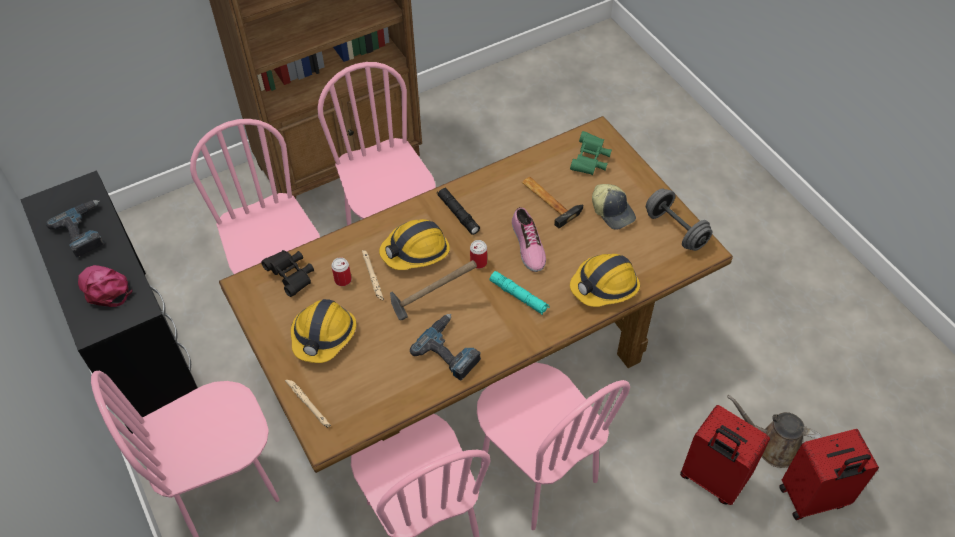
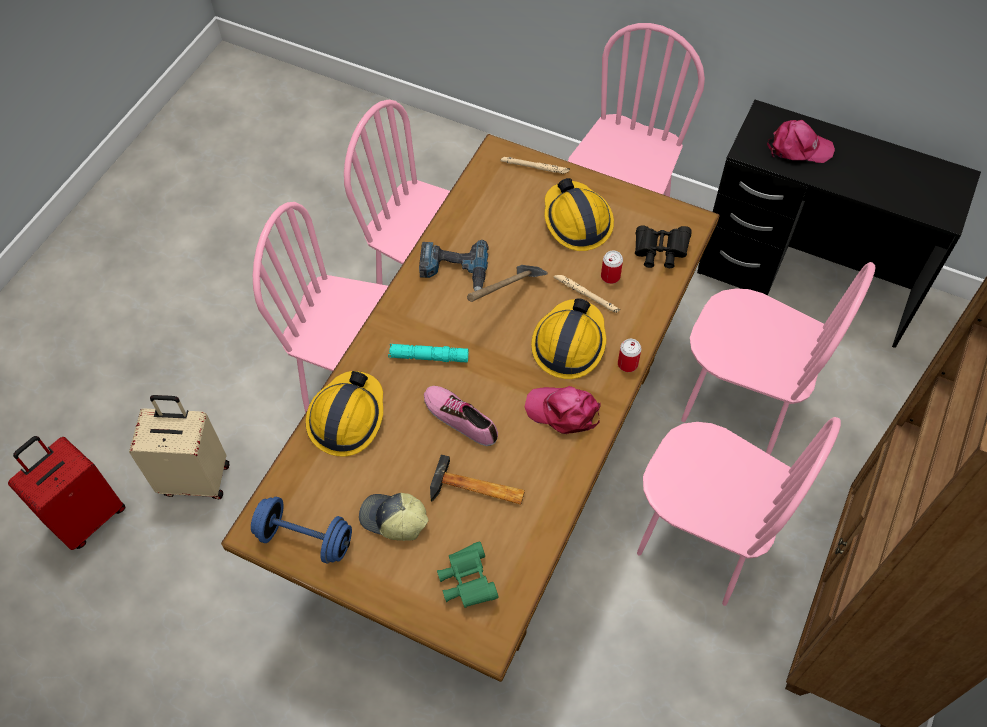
camera: 145 degrees right, 5 degrees up
(84, 231) = (884, 178): power drill -> none
(458, 214) = (563, 411): black flashlight -> pink cap
(478, 262) = (496, 369): can -> can (627, 364)
(675, 230) = (305, 538): grey dumbbell -> blue dumbbell
(712, 479) = (196, 478): red suitcase -> beige suitcase
(772, 445) = (145, 549): brown watering can -> none

